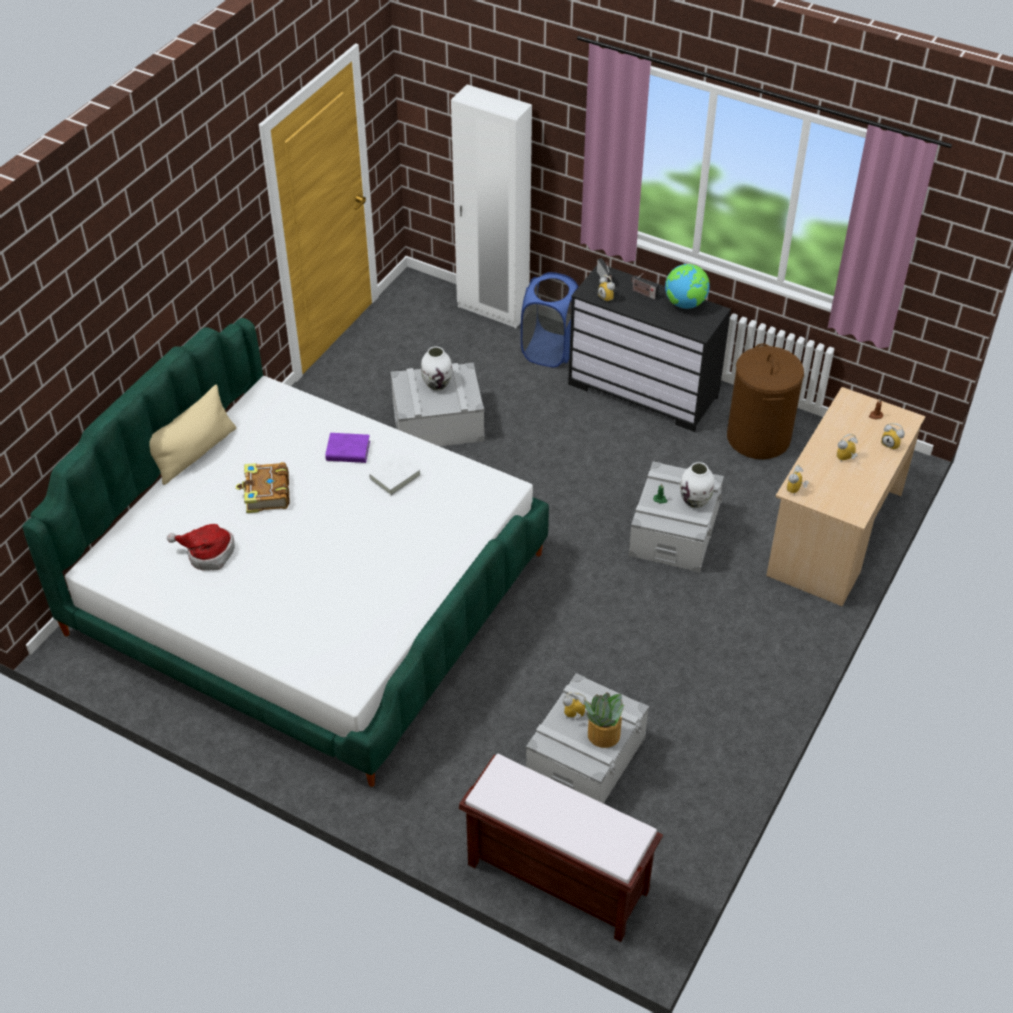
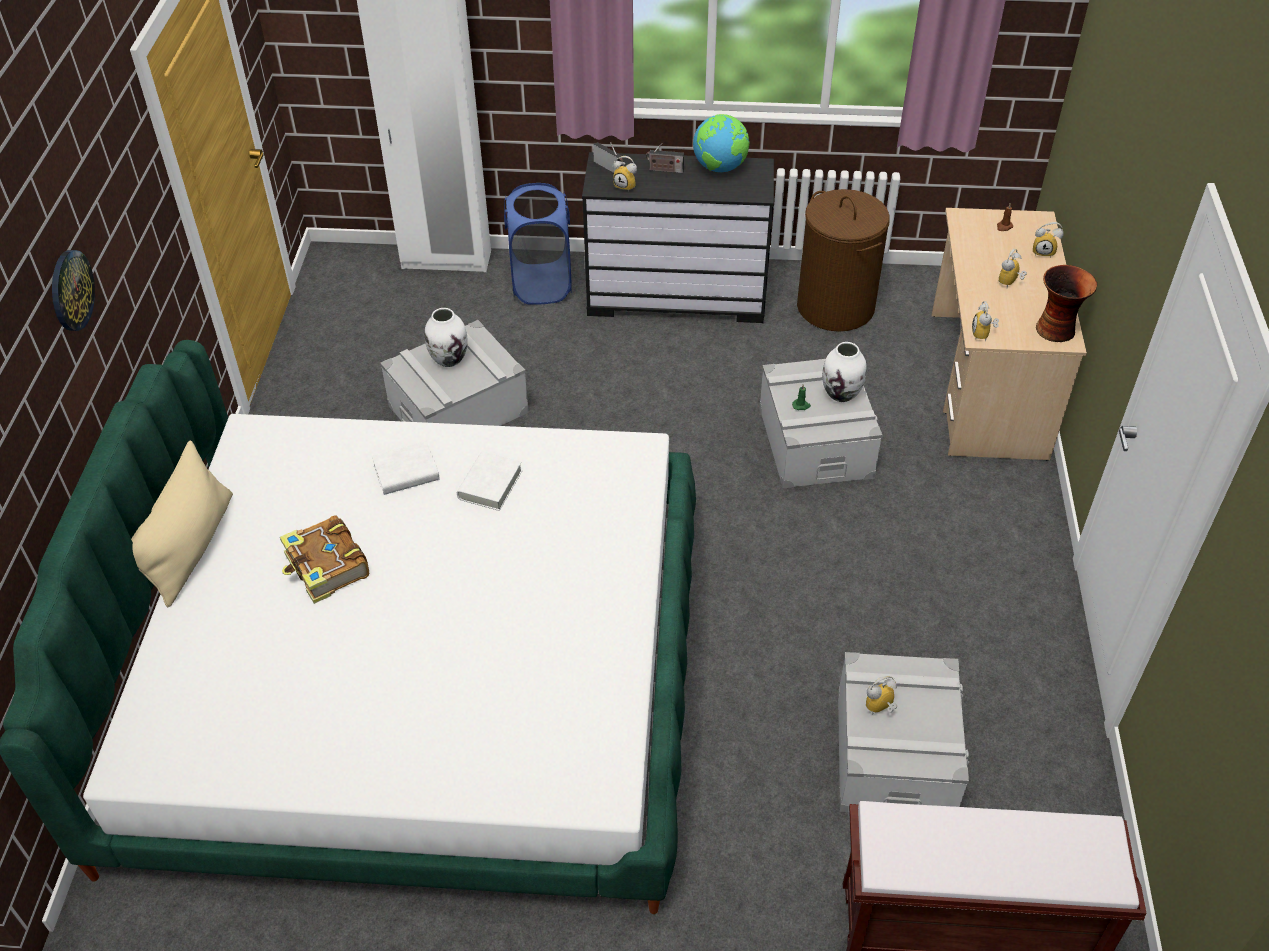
camera: 25 degrees left, 0 degrees up
(161, 270) = (70, 290): none -> wall clock
(207, 554) = (289, 681): hat -> none
(348, 451) = (406, 473): purple book -> white book
(603, 735) = (930, 718): potted plant -> none
(854, 504) = (1056, 329): none -> vase

